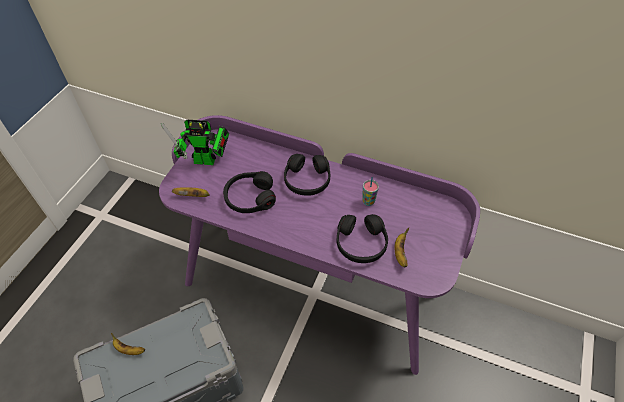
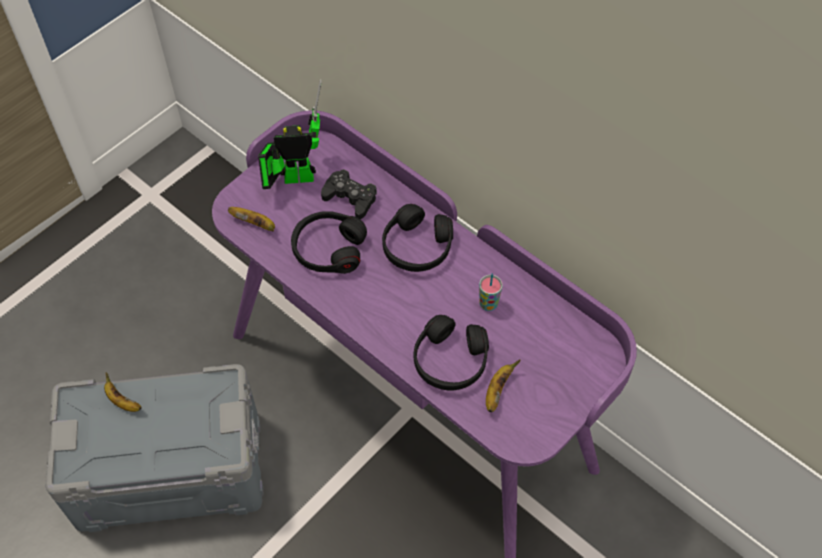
camera: 20 degrees right, 5 degrees up
(208, 161) = (293, 177): toy robot -> toy robot turned 150 degrees clockwise
(251, 163) = (350, 198): none -> black game controller

